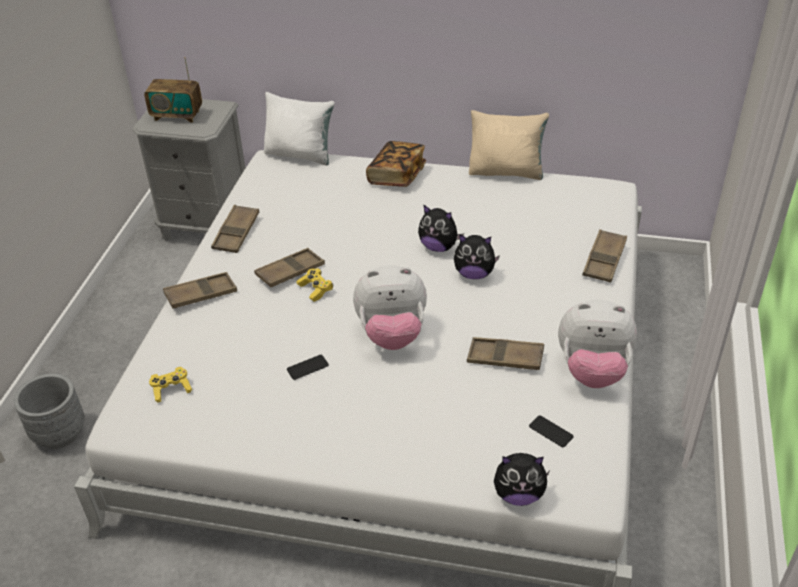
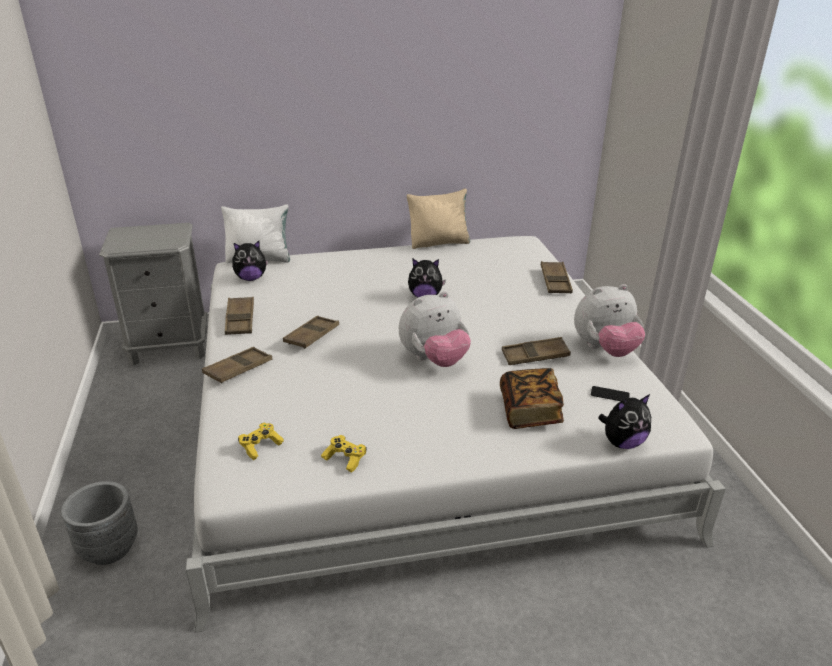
camera: 25 degrees left, 10 degrees down
(177, 115) = (140, 238): radio -> none
(307, 367) = (379, 399): phone -> none
(315, 289) = (344, 343): yellow game controller -> yellow game controller (345, 459)
(396, 176) = (354, 259): book -> book (529, 411)
(474, 274) = (466, 308): plush toy -> plush toy (251, 278)

